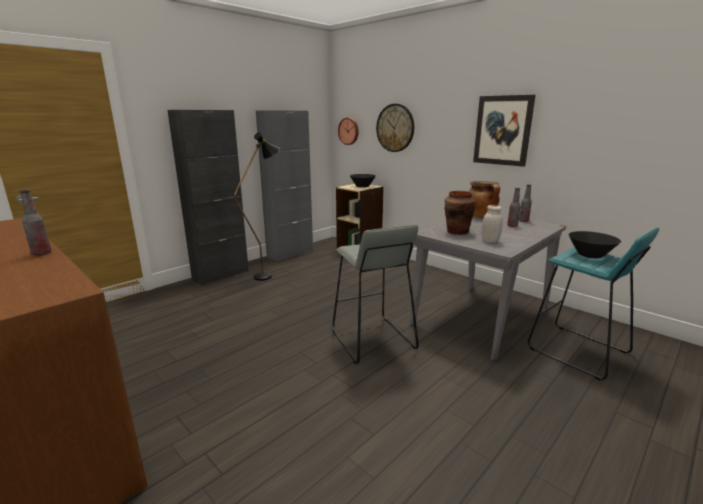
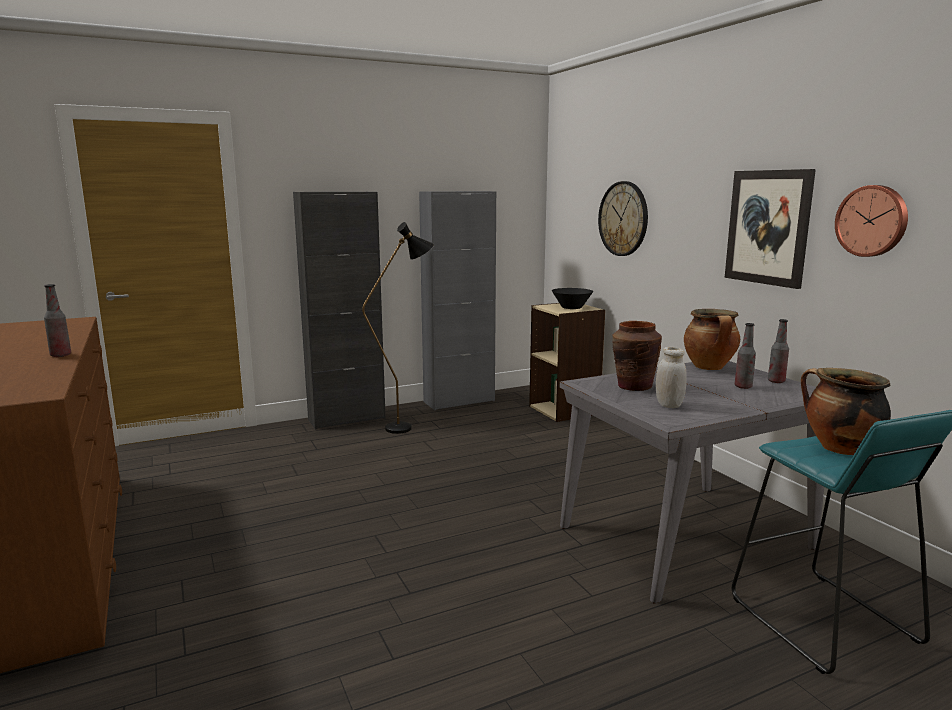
camera: 20 degrees right, 5 degrees down
(349, 131) = (566, 222): wall clock -> wall clock (872, 221)
(372, 340) = (485, 538): grey stool -> none
(590, 255) = (839, 449): black bowl -> cooking pot

